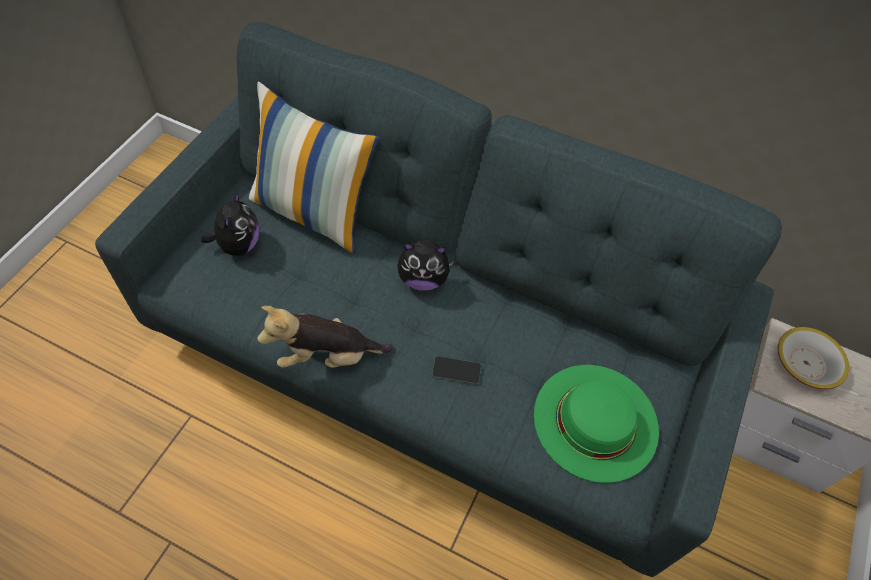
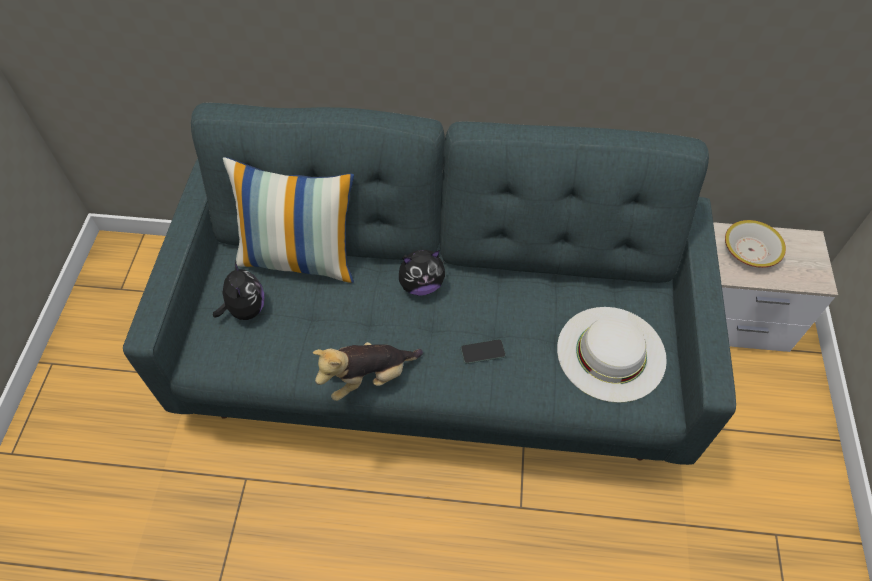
camera: 15 degrees left, 0 degrees up
(595, 421) = (611, 353): green hat -> white hat

